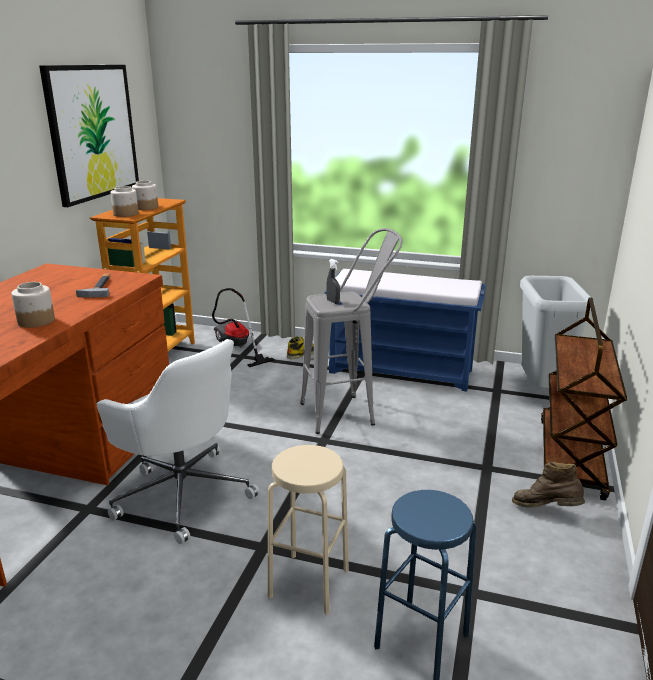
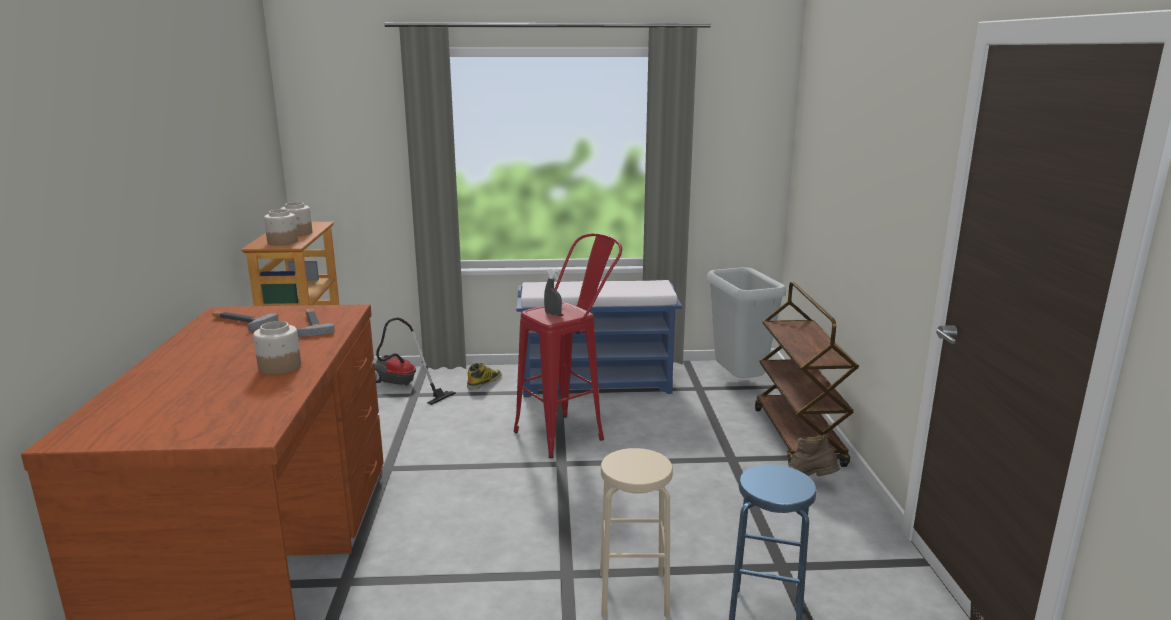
camera: 20 degrees left, 5 degrees down
(51, 278) = (239, 322): none -> hammer
(92, 132) = (234, 149): picture -> none
(183, 492) = (445, 542): white office chair -> none
(349, 412) = (570, 432): grey stool -> red stool

